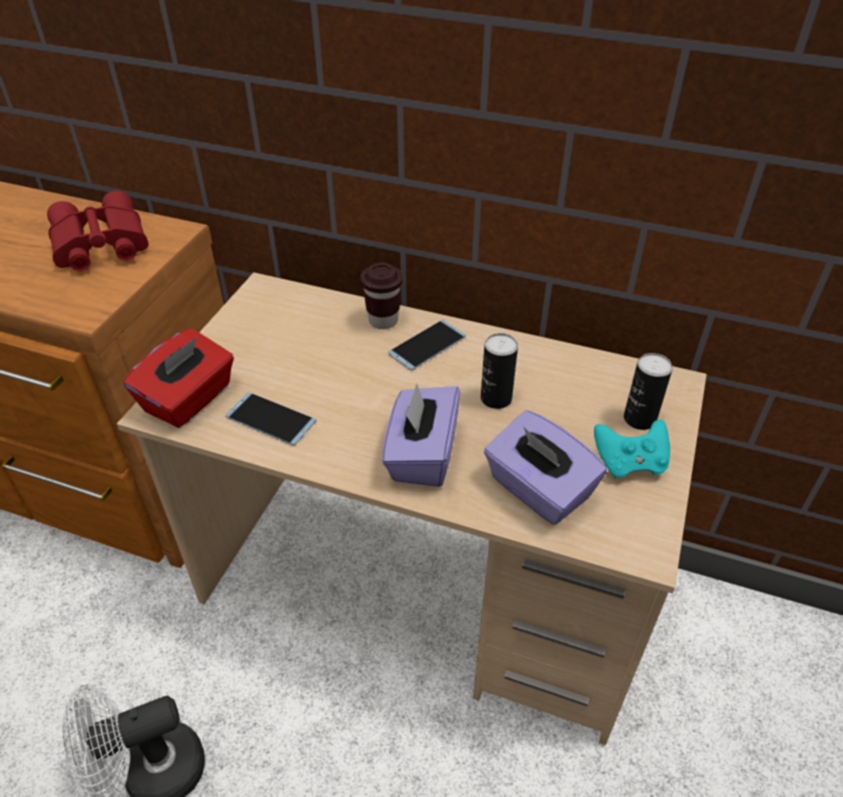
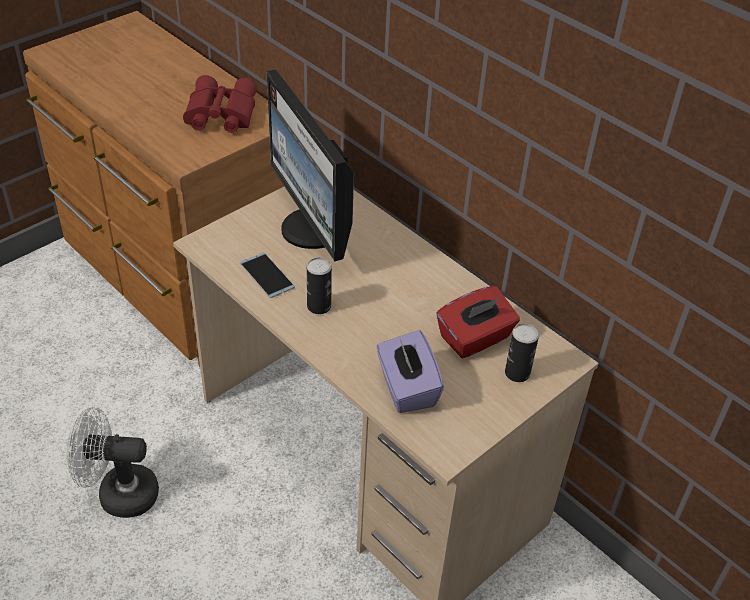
camera: 25 degrees right, 0 degrees up
(189, 399) = (225, 243): red tissue box -> red tissue box (475, 338)
(292, 343) = (314, 229): none -> monitor
(383, 320) = (387, 235): brown cup -> none
(421, 455) = (347, 336): purple tissue box -> none
(427, 345) = (405, 265): phone -> none
(496, 398) = (425, 319): can -> can (319, 306)
(629, 463) = (484, 397): turquoise game controller -> none

